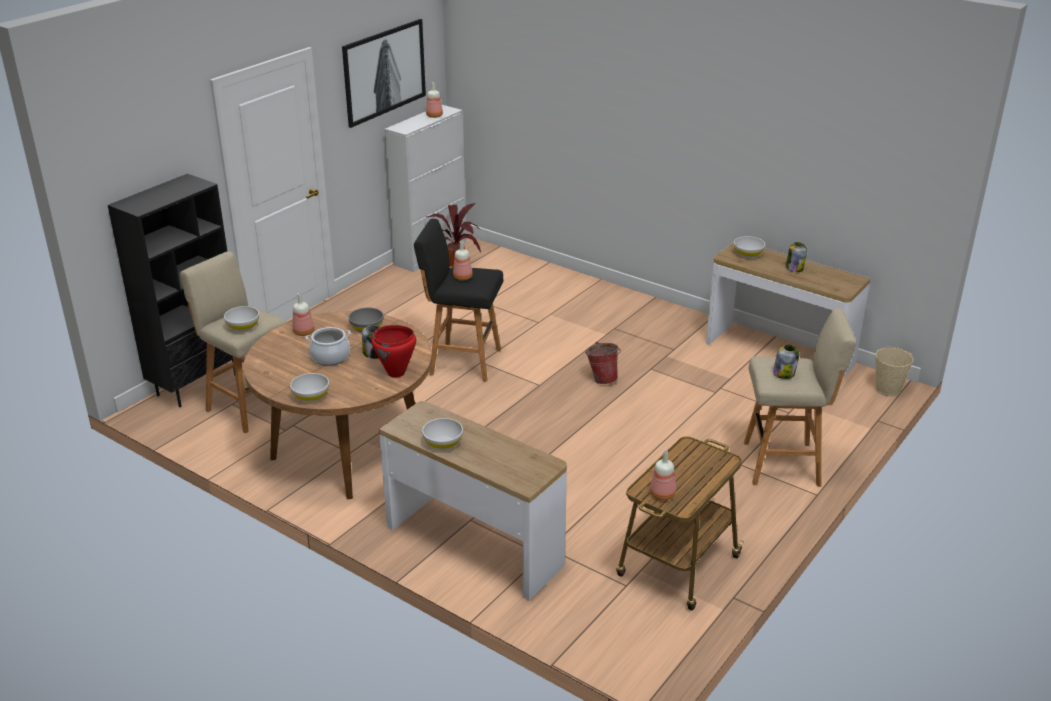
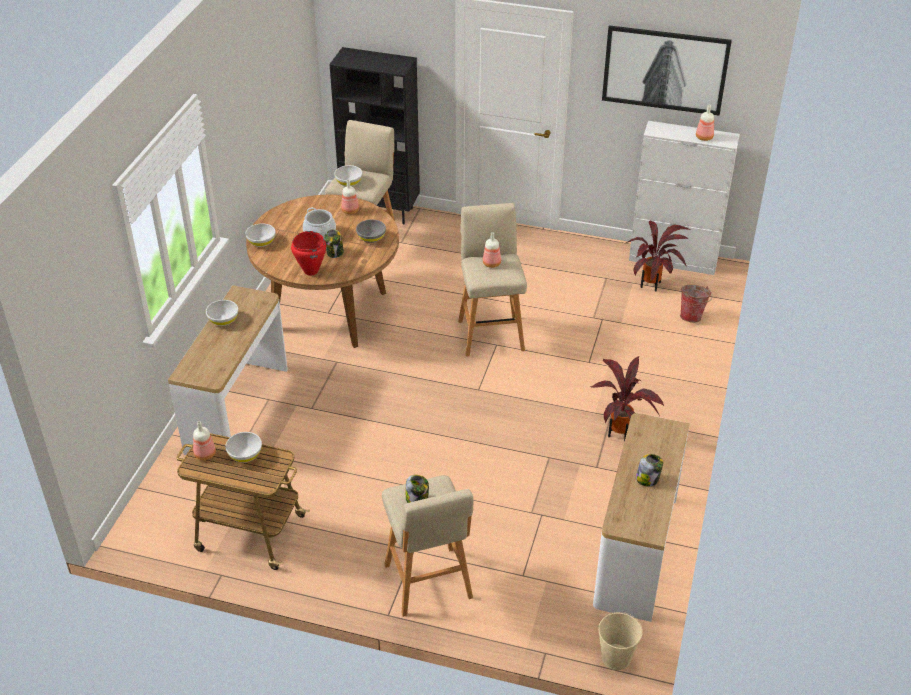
camera: 70 degrees right, 10 degrees up
(462, 361) = (490, 333): black stool -> beige stool
(602, 378) = (512, 427): bucket -> bucket (692, 316)
(637, 328) = (622, 432): none -> potted plant
(748, 254) = (658, 437): white bowl -> white bowl (245, 455)

